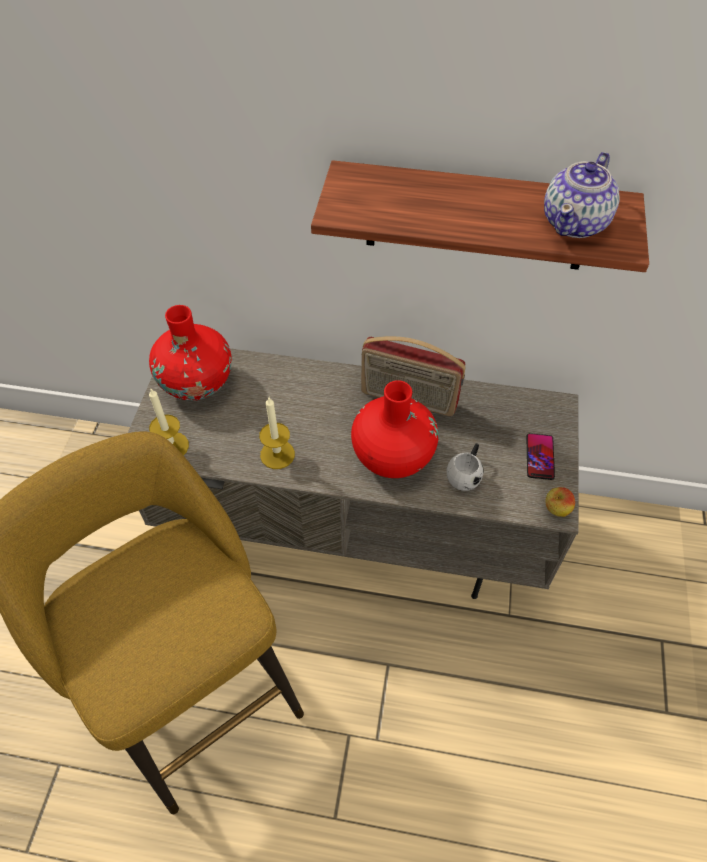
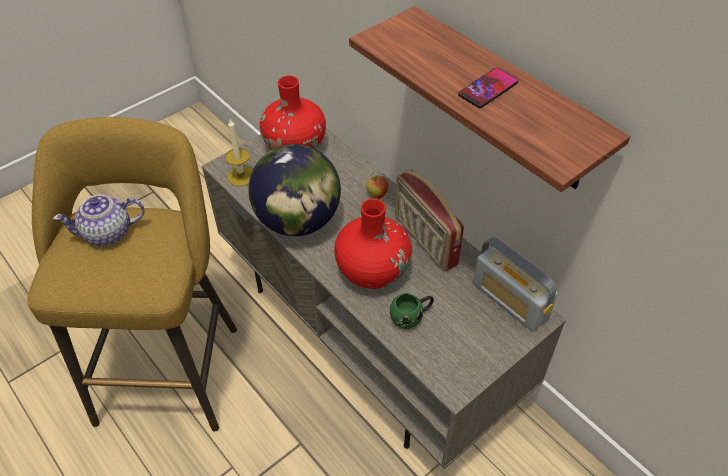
camera: 40 degrees right, 5 degrees down
(277, 454) = (298, 221): candle -> globe
(465, 474) = (411, 316): white mug -> green mug
(525, 406) = (510, 300): none -> radio
(540, 457) = (482, 343): phone -> phone (488, 89)
(556, 510) = (454, 387): apple -> apple (377, 195)
(575, 223) = (540, 127): teapot -> teapot (108, 233)

